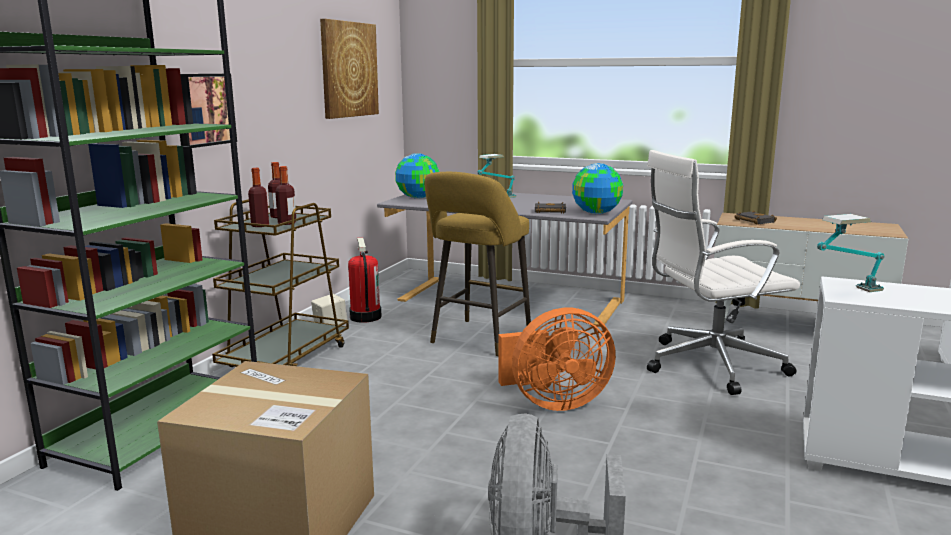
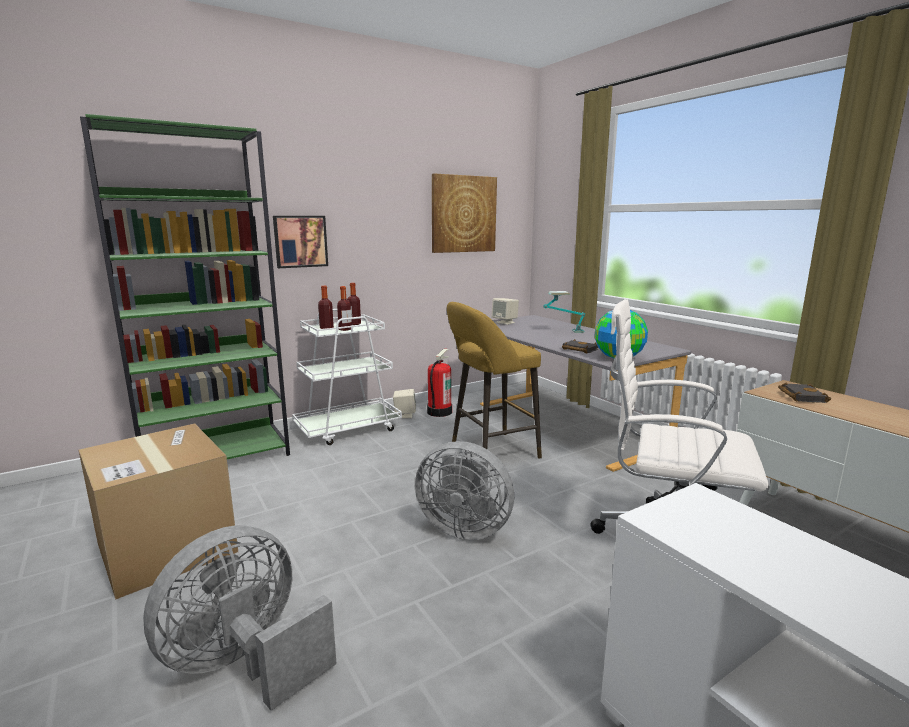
camera: 35 degrees right, 0 degrees up
(286, 357) = (348, 429): brown cart -> white cart
(418, 197) = (505, 322): globe -> beige speaker
(554, 402) = (464, 528): orange fan -> grey fan
(846, 291) = (677, 512): table lamp -> none

